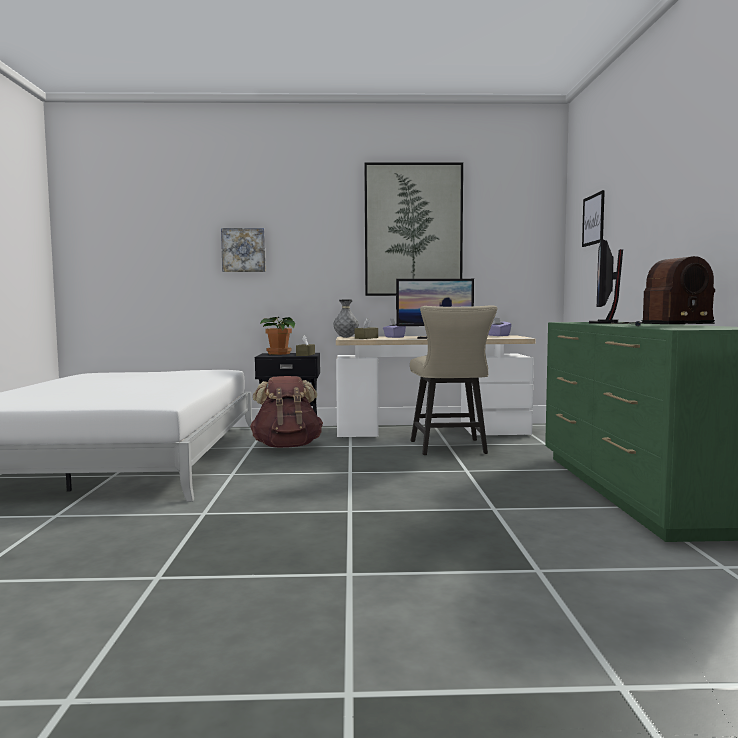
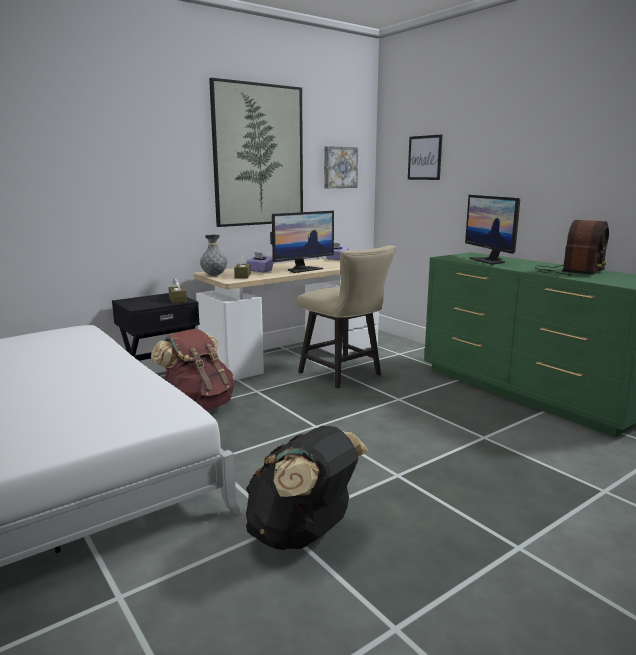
camera: 35 degrees left, 10 degrees up
(206, 520) = (302, 535): none -> black backpack
(243, 250) = (76, 177): picture -> picture (339, 167)
(279, 354) = (140, 300): potted plant -> none

